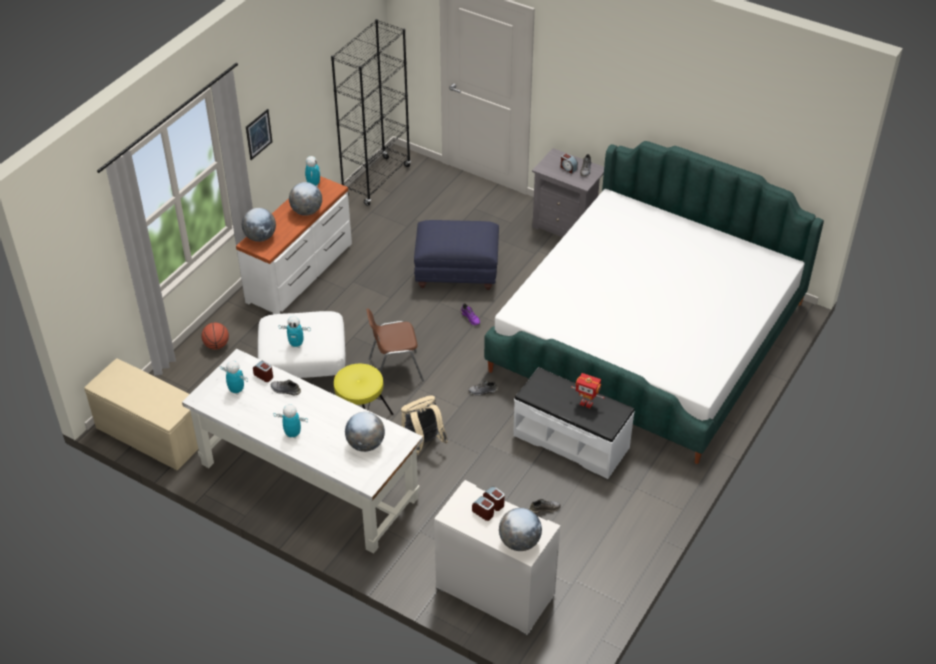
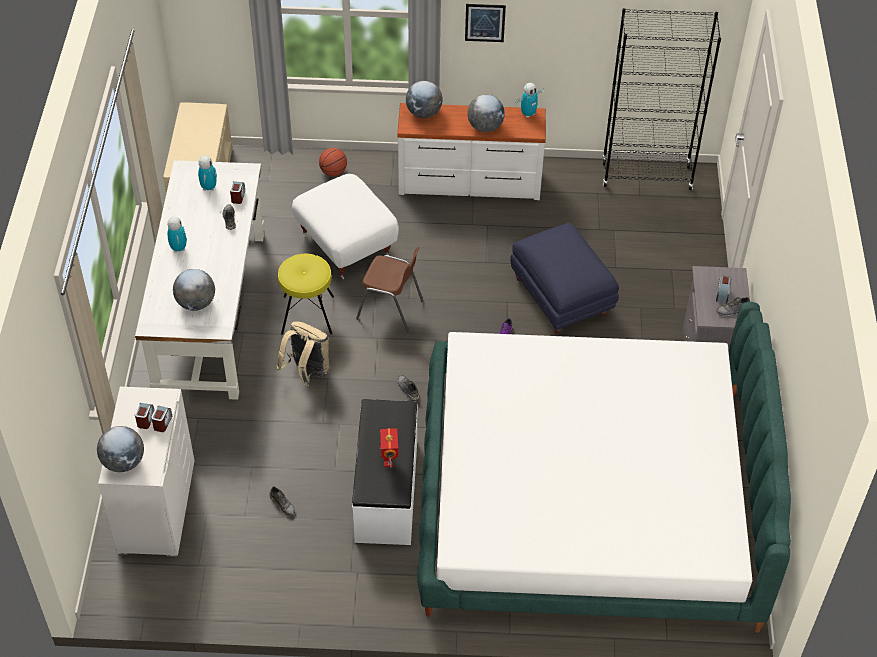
camera: 60 degrees right, 5 degrees up
(296, 344) = (327, 210): toy robot -> none
(395, 369) = (390, 309): brown chair -> brown chair turned 150 degrees clockwise

